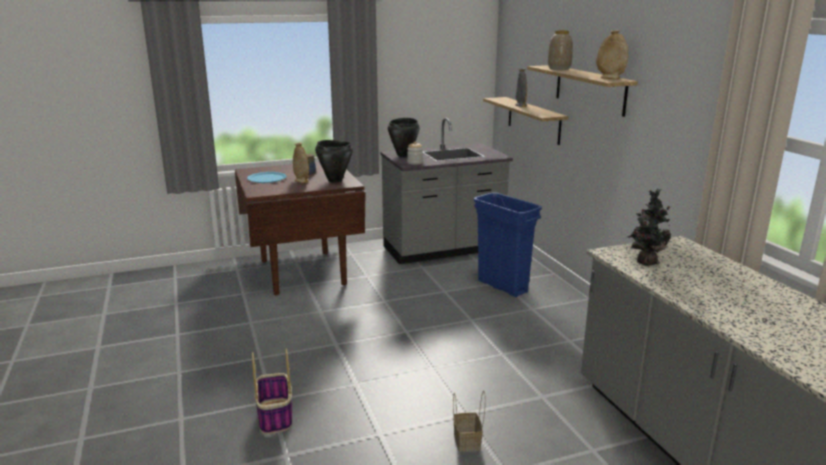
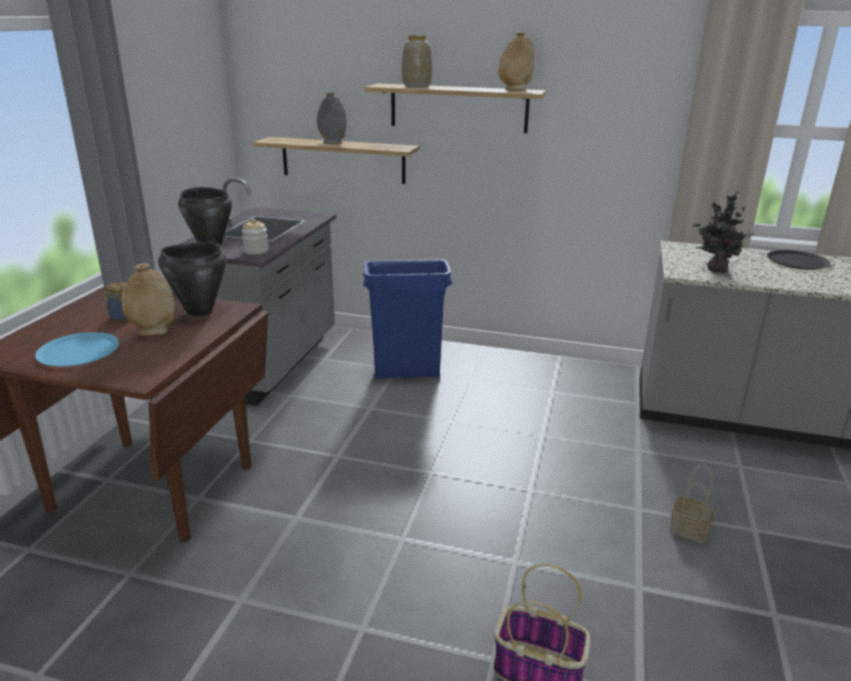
camera: 55 degrees left, 5 degrees up
(754, 288) = (797, 261): none -> black plate

